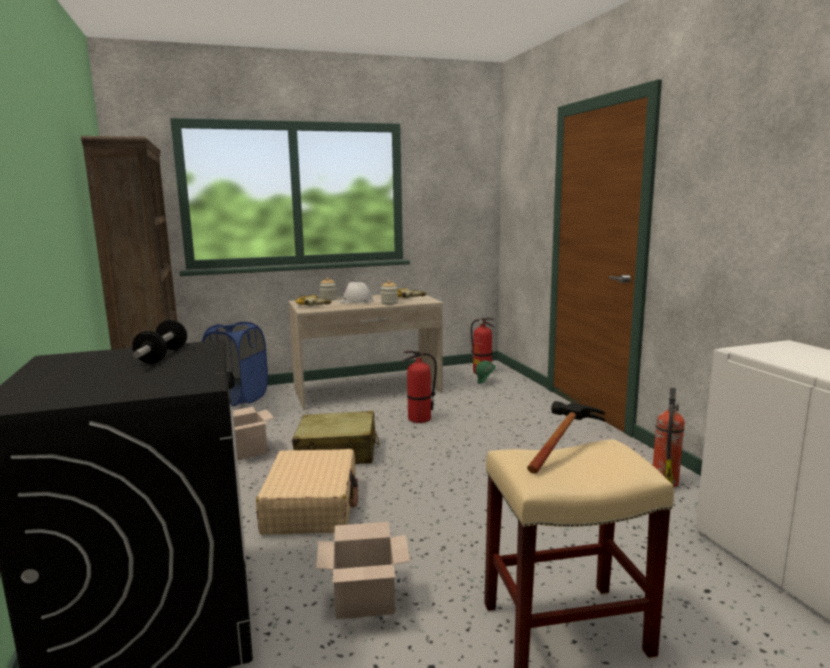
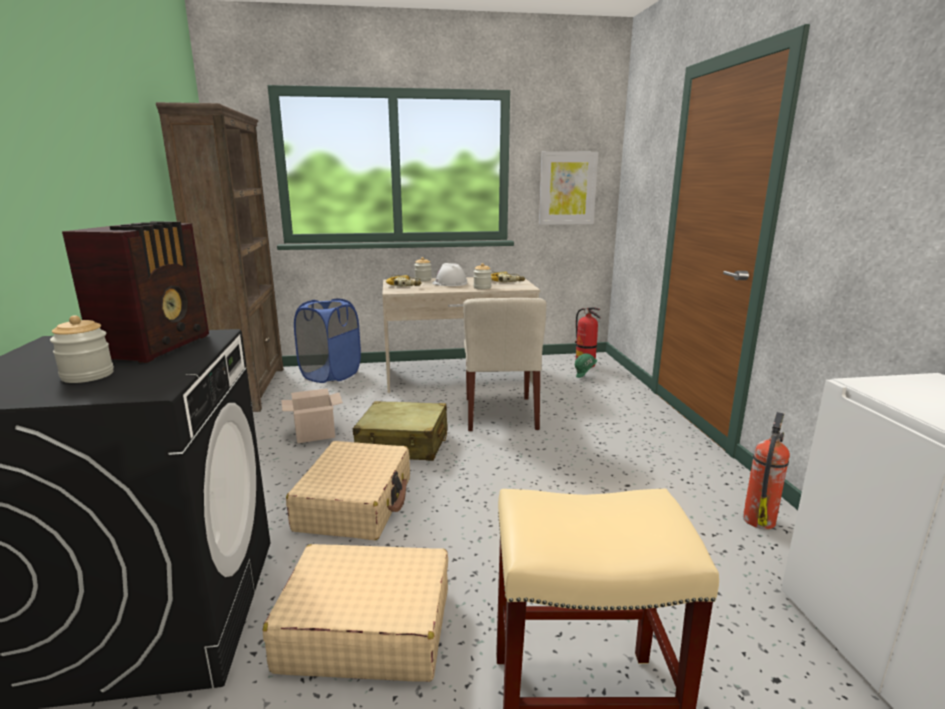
camera: 10 degrees right, 5 degrees up
(126, 380) = (88, 375): none -> jar
(162, 356) = (158, 346): dumbbell -> radio
(363, 601) = (365, 629): cardboard box -> beige suitcase
(419, 419) = (500, 413): fire extinguisher -> beige chair
(455, 210) = (567, 188): none -> picture
(562, 448) = (588, 497): hammer -> none

